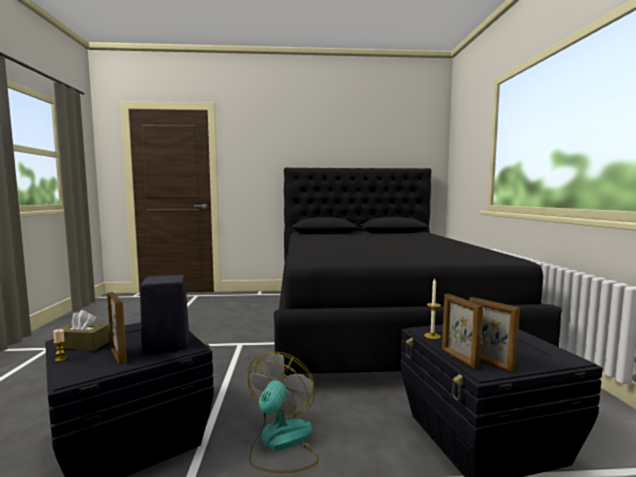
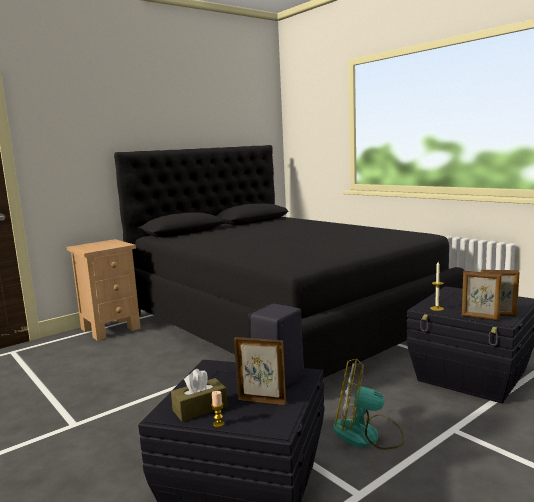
camera: 35 degrees left, 5 degrees up
(262, 296) = (111, 328): none -> beige nightstand
(281, 443) = (367, 435): fan -> fan turned 60 degrees counterclockwise

